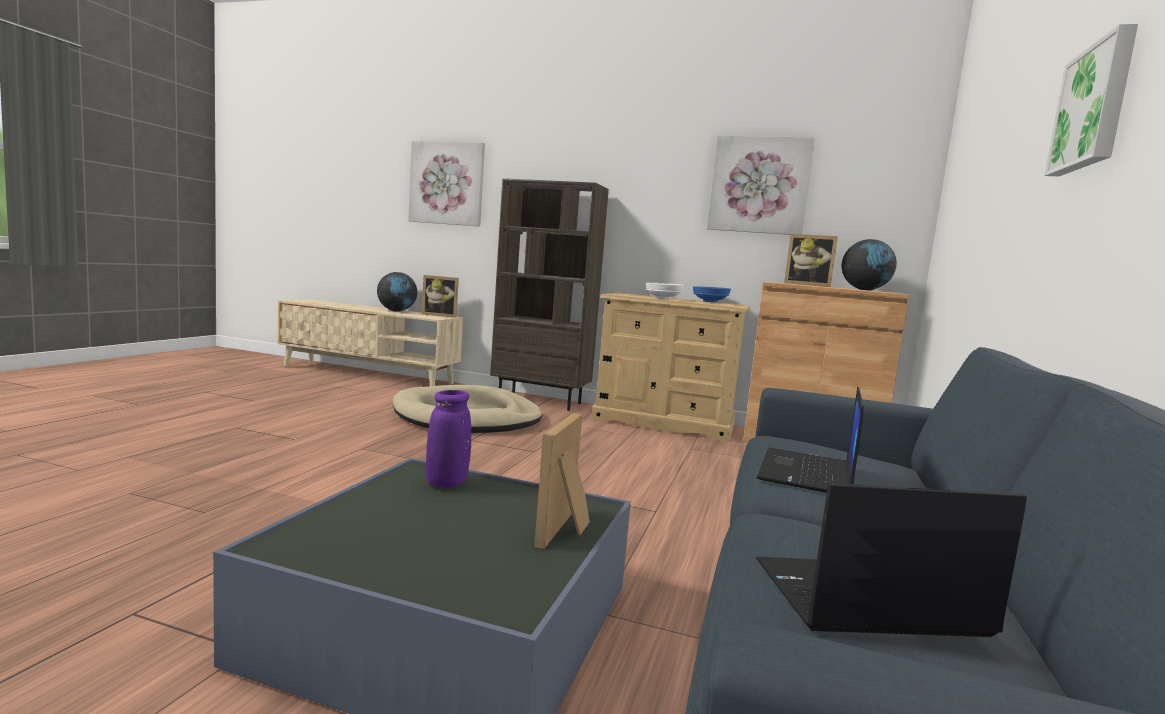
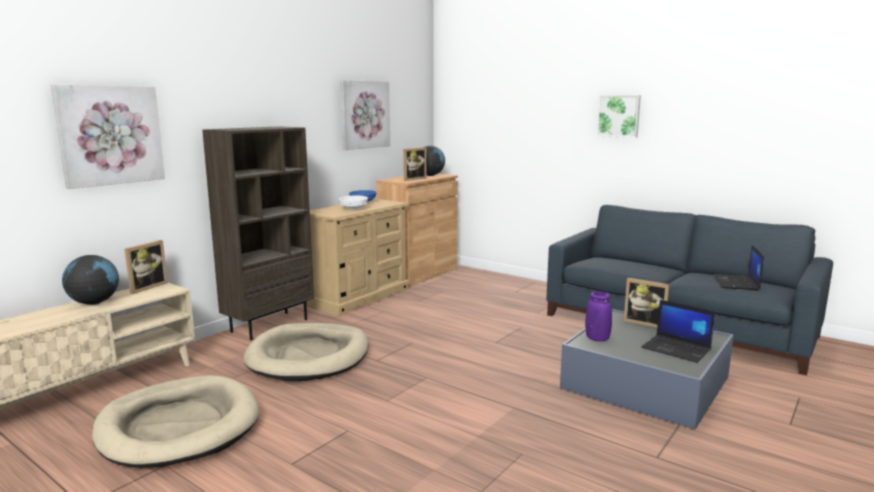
camera: 70 degrees left, 5 degrees up
(315, 397) = (179, 426): none -> beige dog bed
(807, 473) = (633, 268): laptop -> laptop (677, 349)

